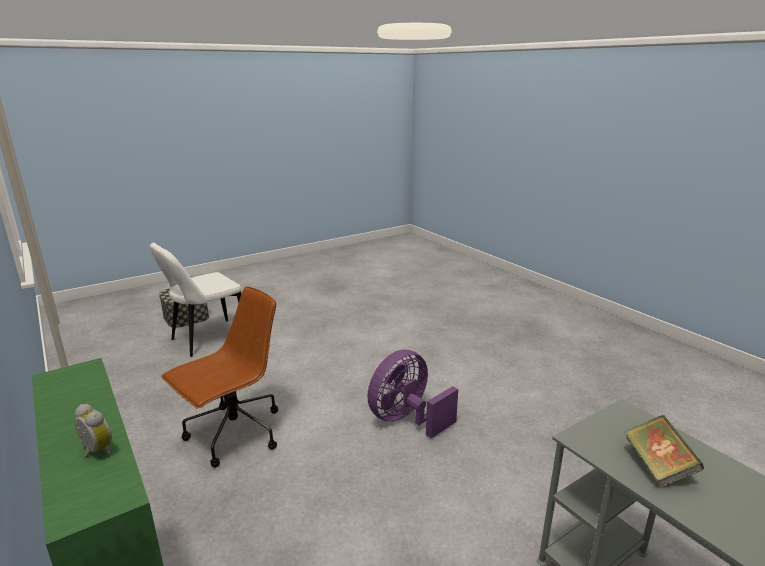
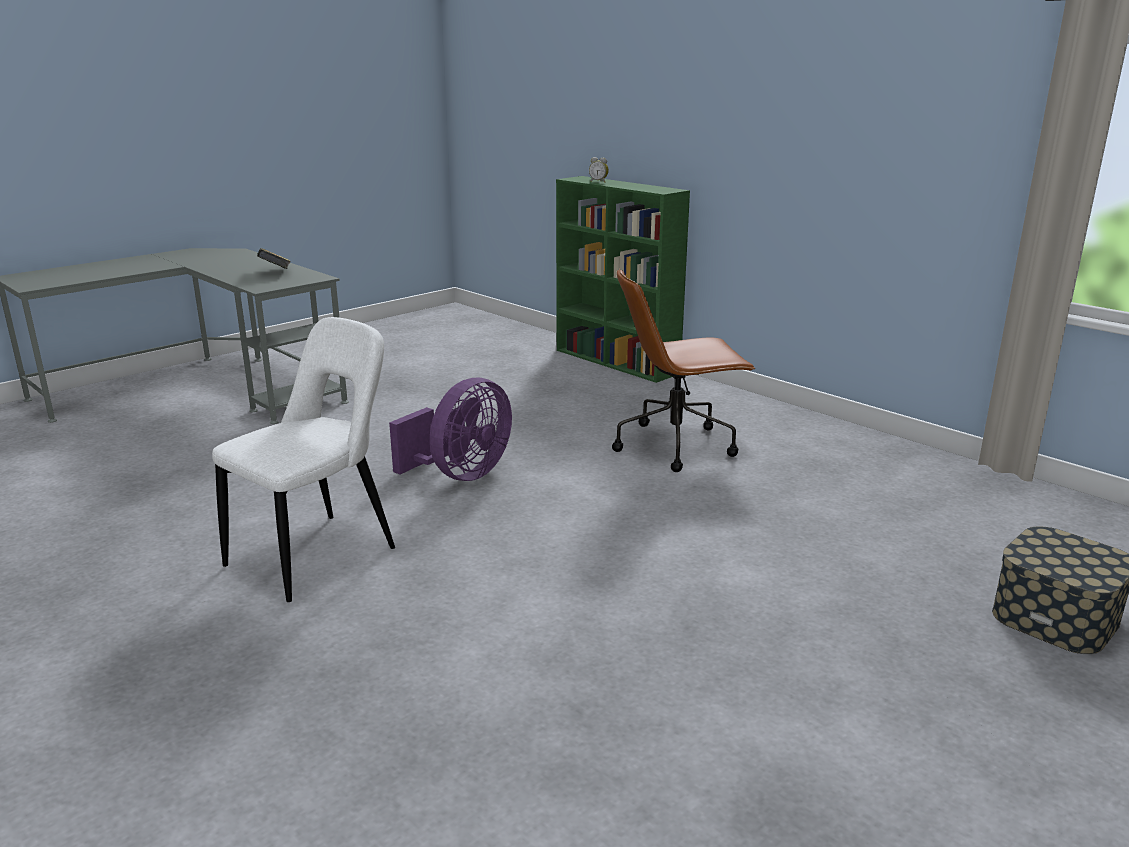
camera: 170 degrees right, 0 degrees up
(206, 339) = (907, 562): white chair -> white chair (318, 554)
(234, 434) = (676, 445): brown office chair -> brown office chair turned 45 degrees clockwise

